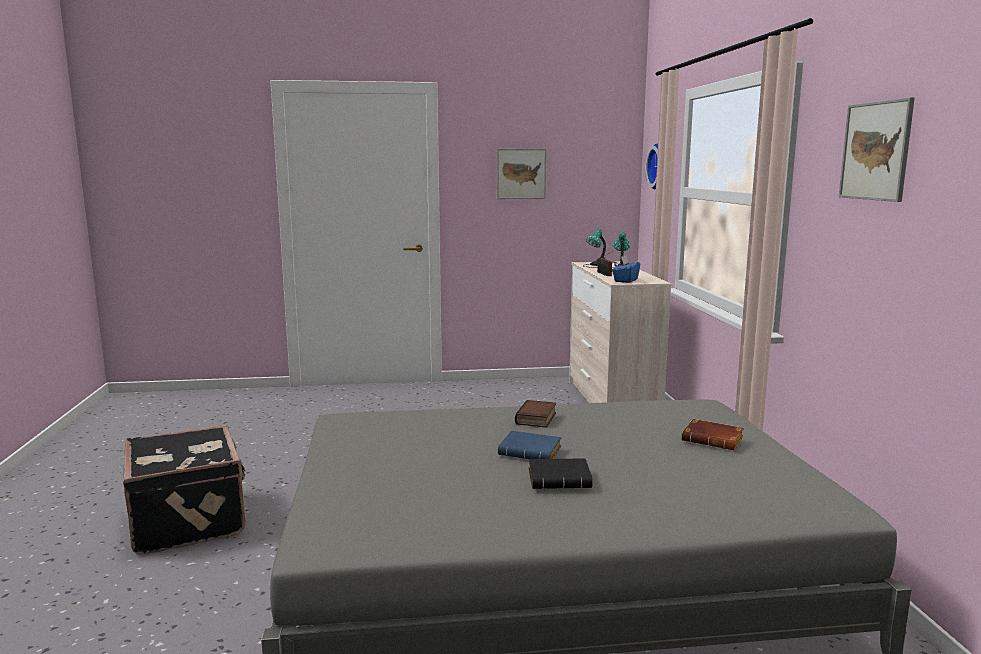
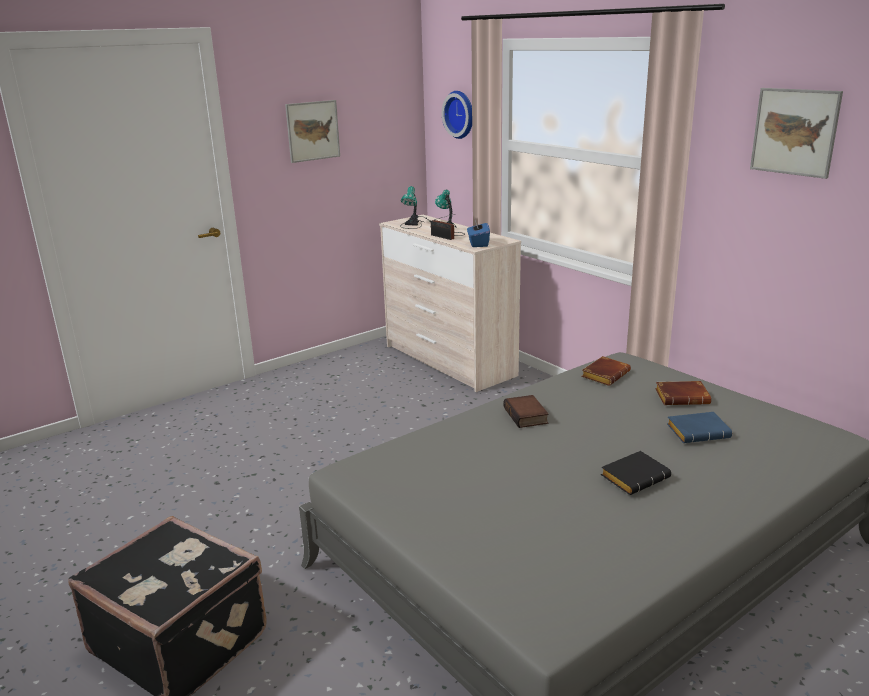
camera: 30 degrees left, 10 degrees up
(532, 452) = (576, 455): blue book -> blue book (698, 432)
(664, 409) = (605, 374): none -> brown book

